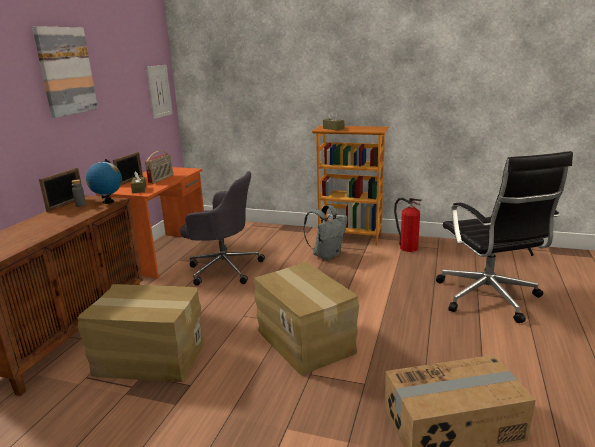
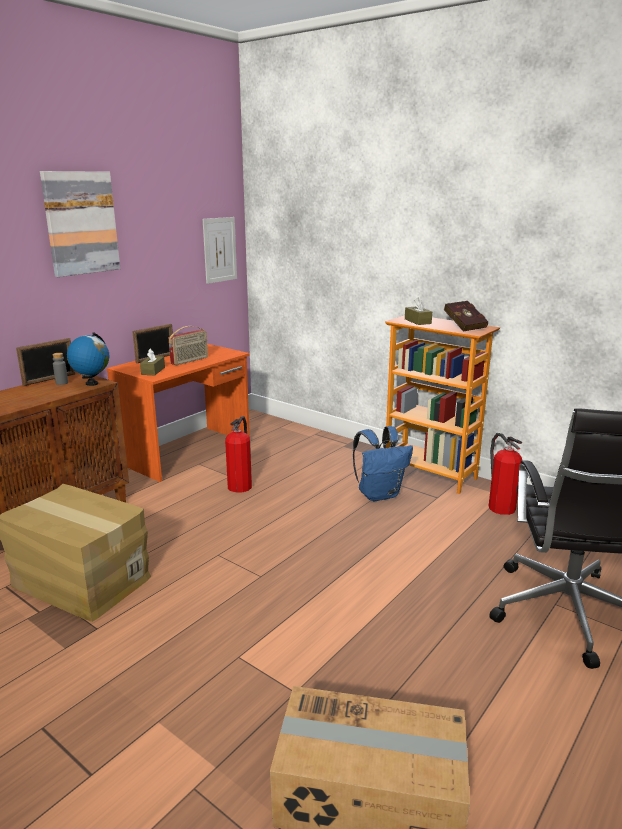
camera: 20 degrees right, 0 degrees up
(223, 268) = (240, 485): grey office chair -> fire extinguisher
(306, 340) = (266, 609): cardboard box -> none
(326, 255) = (379, 494): grey backpack -> blue backpack
(367, 128) = (464, 326): none -> red book

